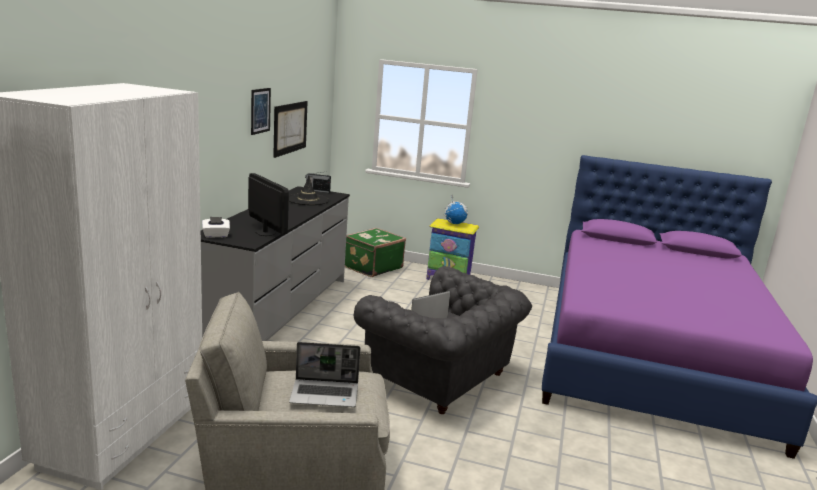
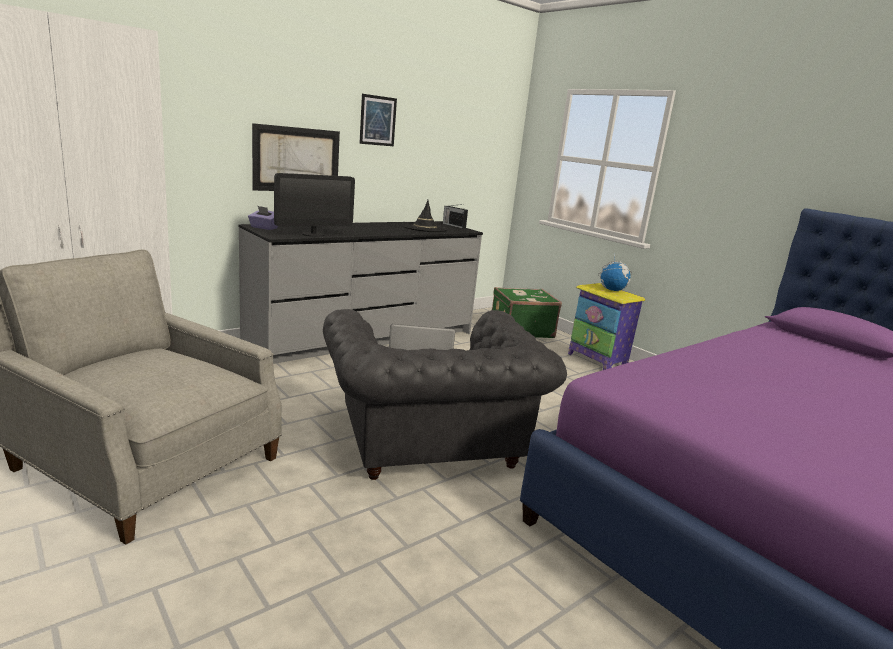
camera: 35 degrees right, 0 degrees up
(216, 235) = (264, 228): white tissue box -> purple tissue box
(265, 232) = (313, 234): monitor -> monitor turned 60 degrees clockwise
(290, 128) = (434, 153): picture -> picture (297, 159)
(325, 394) = (143, 377): laptop -> none

